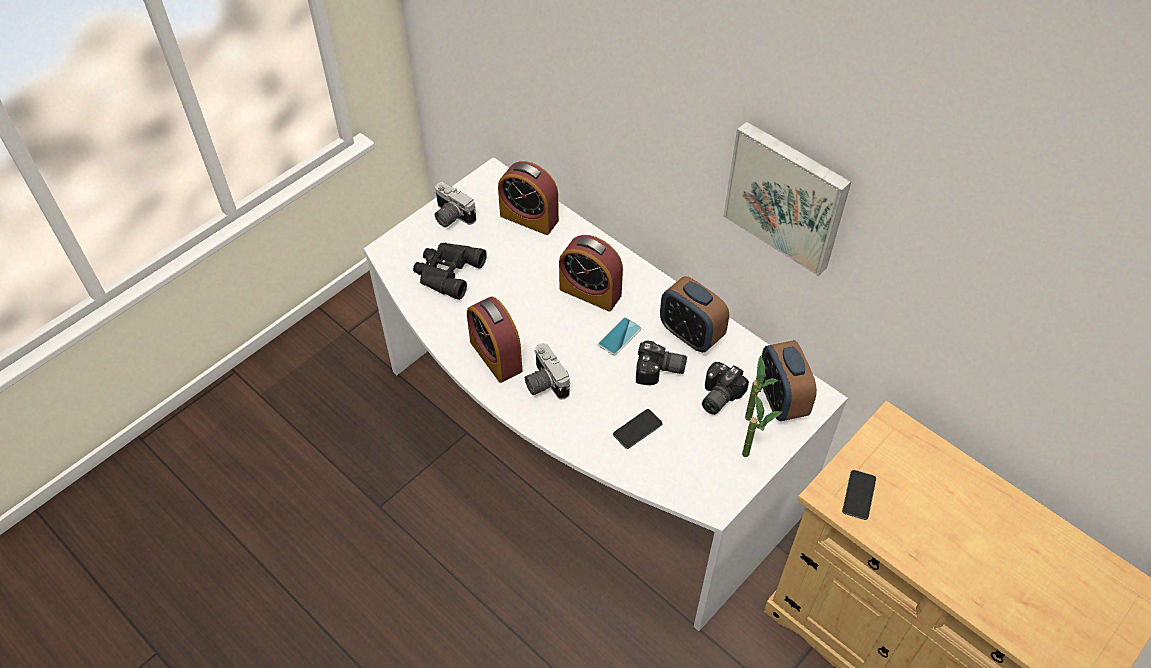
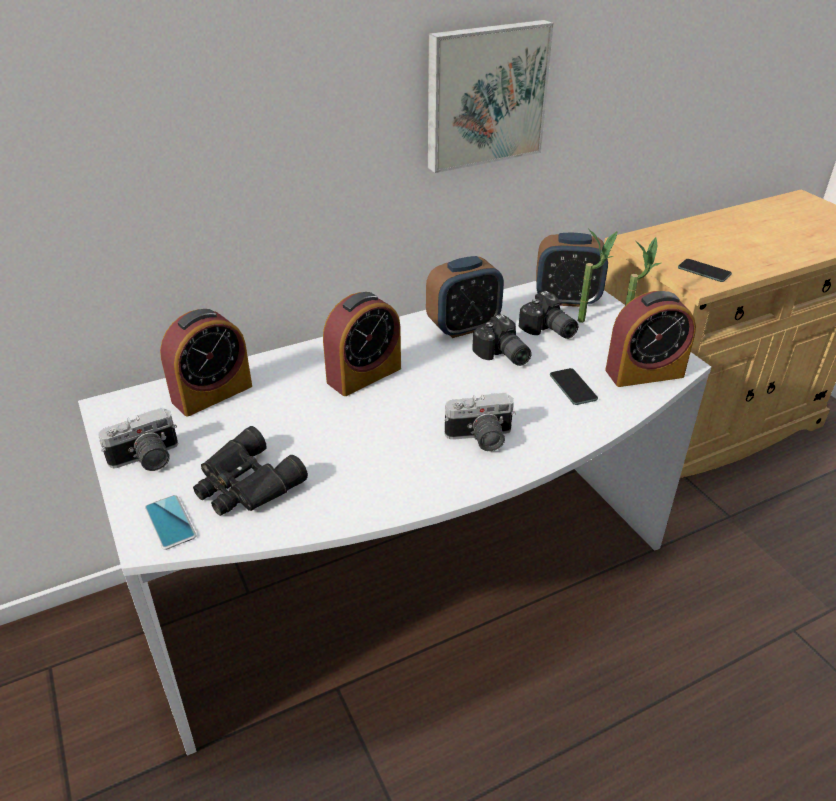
camera: 70 degrees left, 15 degrees down
(496, 356) = (418, 469): alarm clock -> alarm clock (644, 373)
(619, 336) = (441, 370): phone -> phone (170, 522)
(660, 371) = (502, 356): camera -> camera turned 120 degrees clockwise

